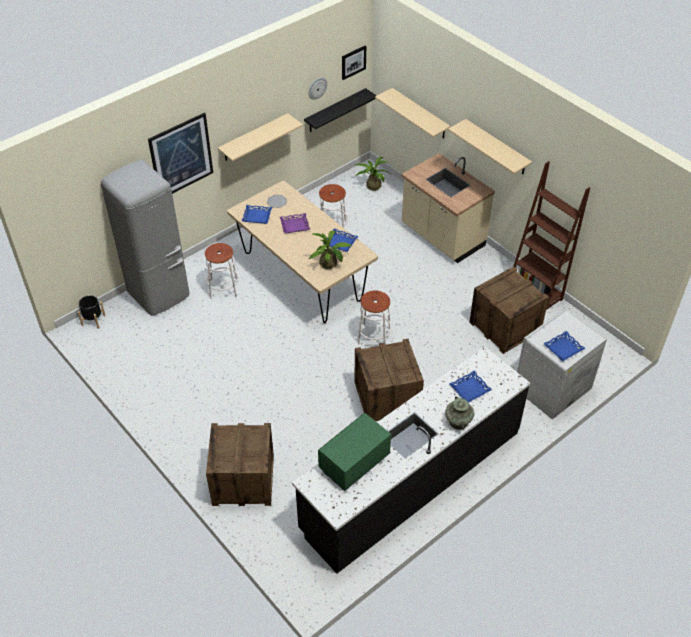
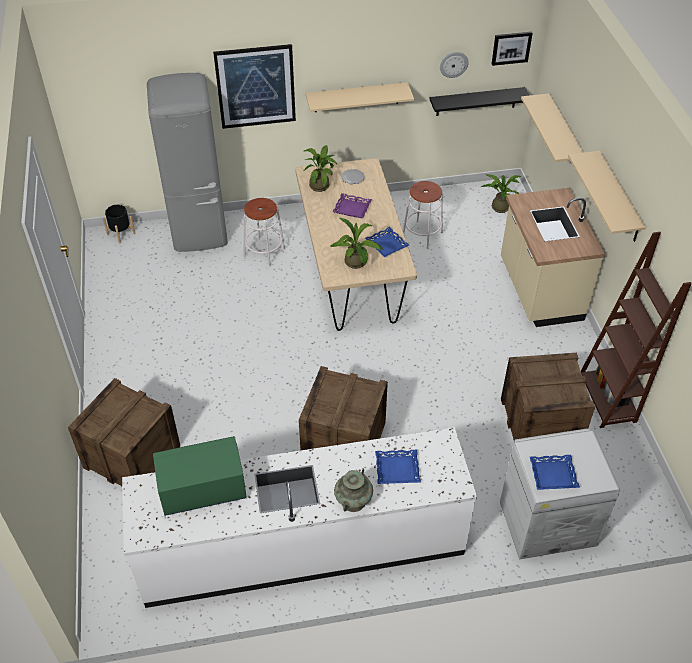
camera: 30 degrees right, 0 degrees up
(257, 216) = (321, 184): blue tray -> potted plant
(374, 336) = (380, 367): white stool -> none
(411, 479) = (302, 546): black counter -> white counter

